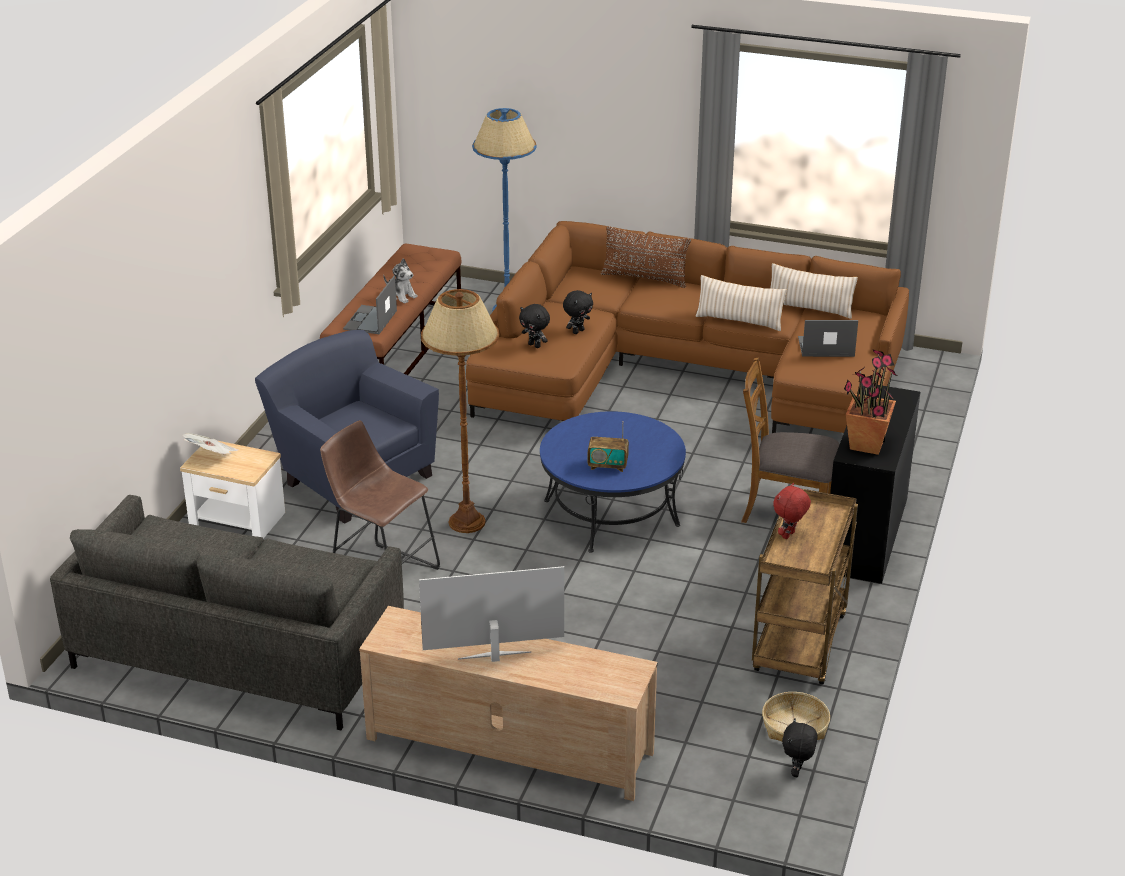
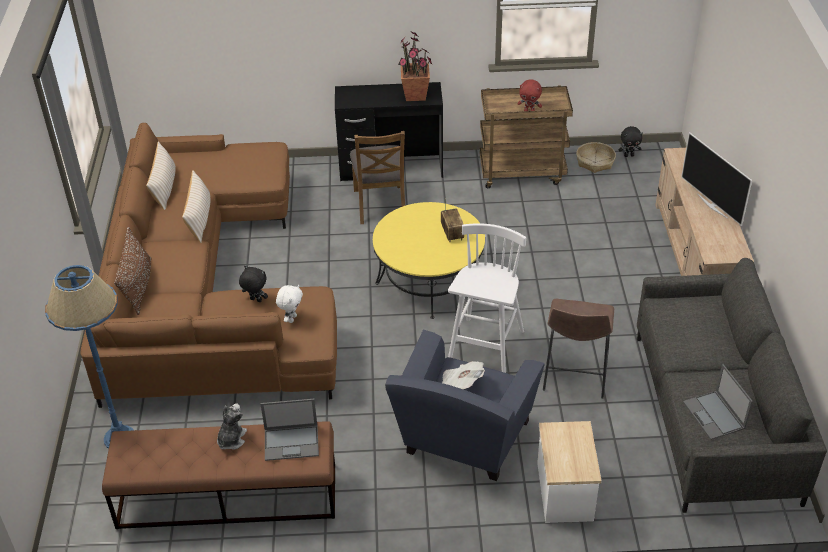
camera: 110 degrees left, 10 degrees up
(212, 456) = (571, 466): newspaper -> newspaper (461, 383)
(466, 522) = (485, 351): brown floor lamp -> white stool
(535, 345) = (291, 318): black plush toy -> white plush toy
(611, 512) = (429, 281): blue coffee table -> yellow coffee table
(825, 347) = (227, 171): laptop -> laptop (714, 415)

